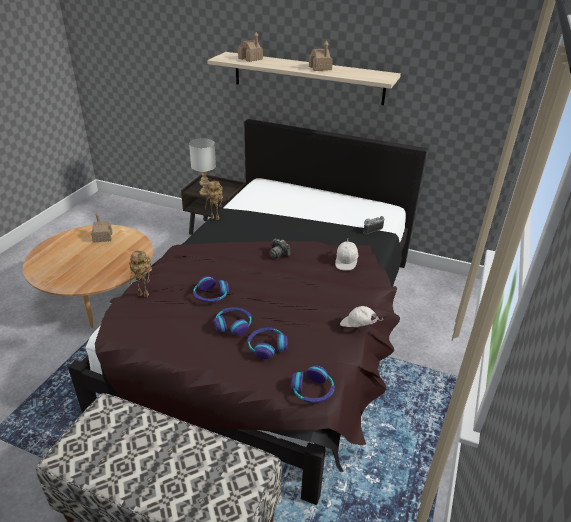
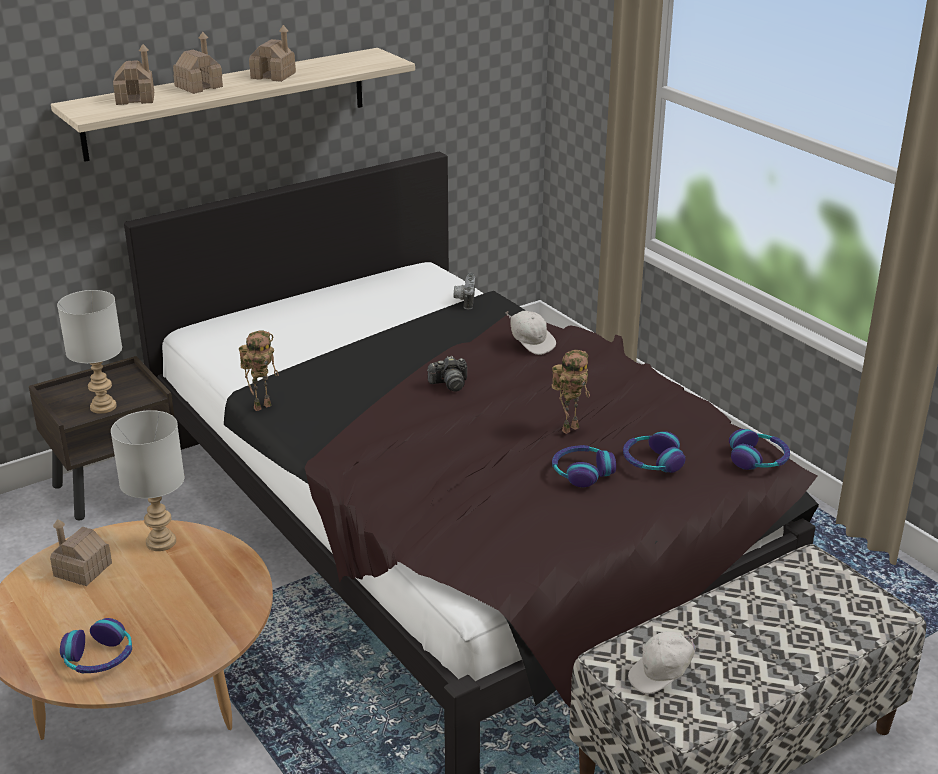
camera: 55 degrees left, 5 degrees down
(132, 245) = (160, 541): none -> grey table lamp
(144, 294) = (426, 526): toy robot -> toy robot (569, 428)
(211, 295) = (495, 468): headphones -> headphones (99, 658)
(282, 62) = (199, 86): none -> toy house
(358, 327) = (673, 387): white cap -> white cap (662, 676)

